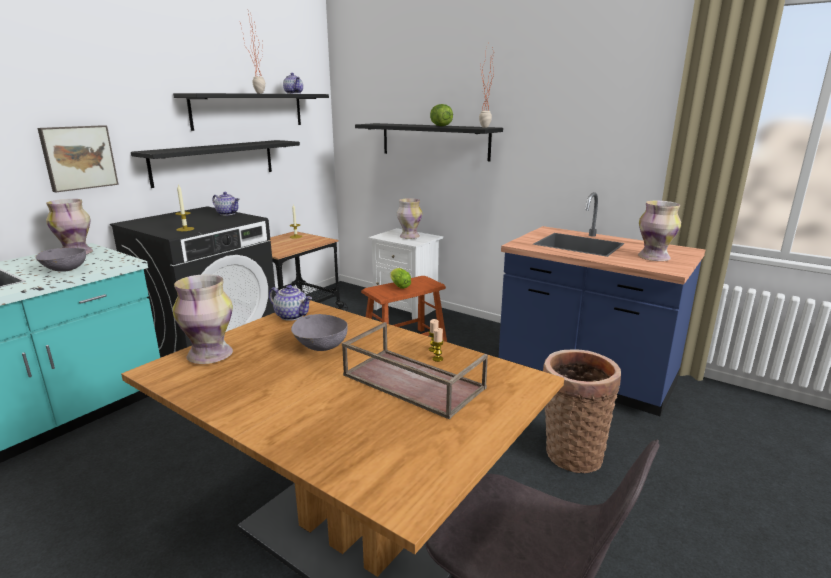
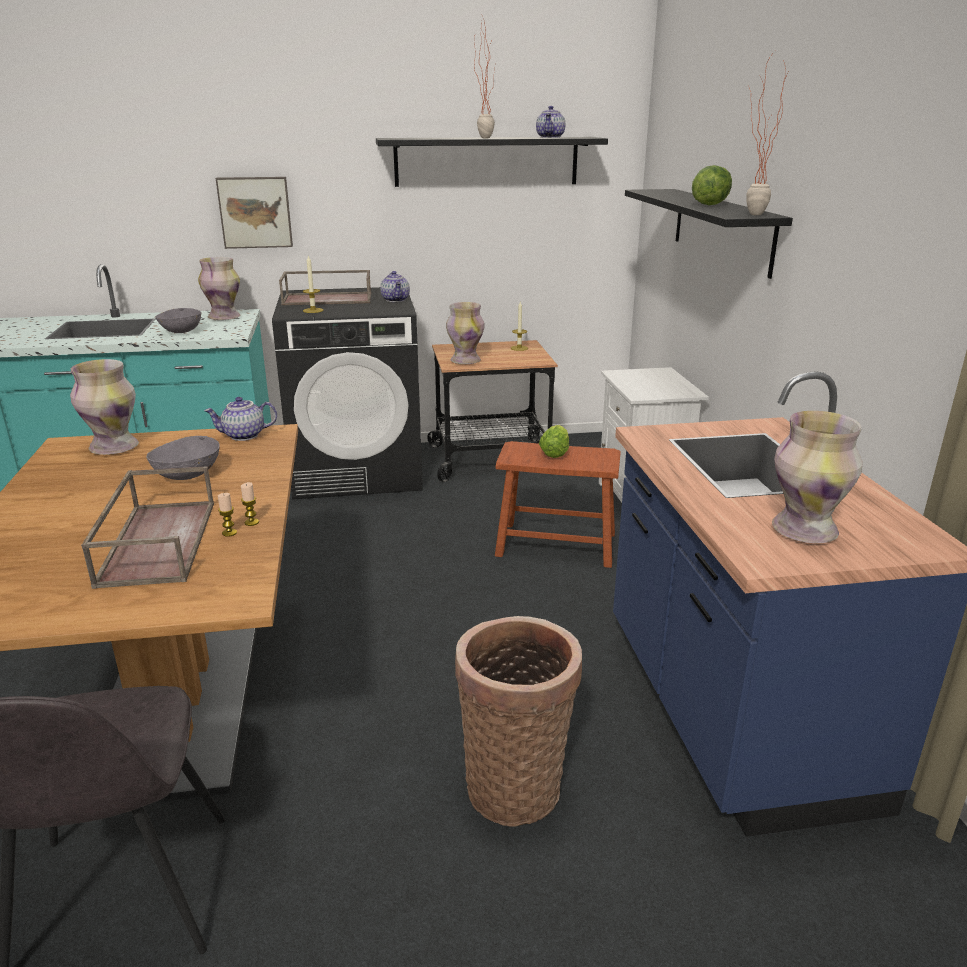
camera: 45 degrees right, 5 degrees up
(173, 221) = (328, 299): none -> brown tray
(214, 162) = (424, 230): black shelf -> none
(292, 316) = (243, 436): teapot -> teapot turned 90 degrees clockwise
(409, 237) = (654, 384): vase -> vase (465, 361)

